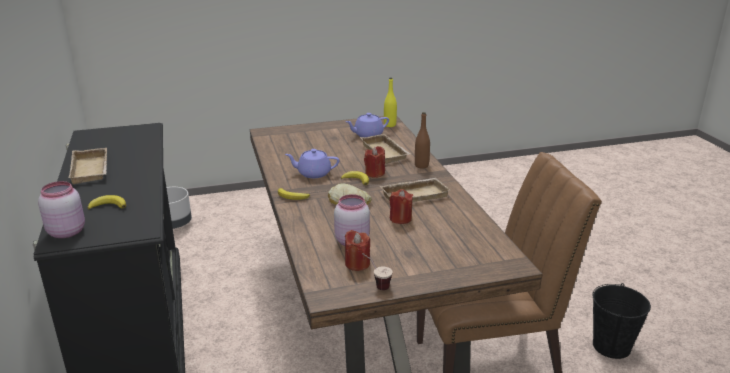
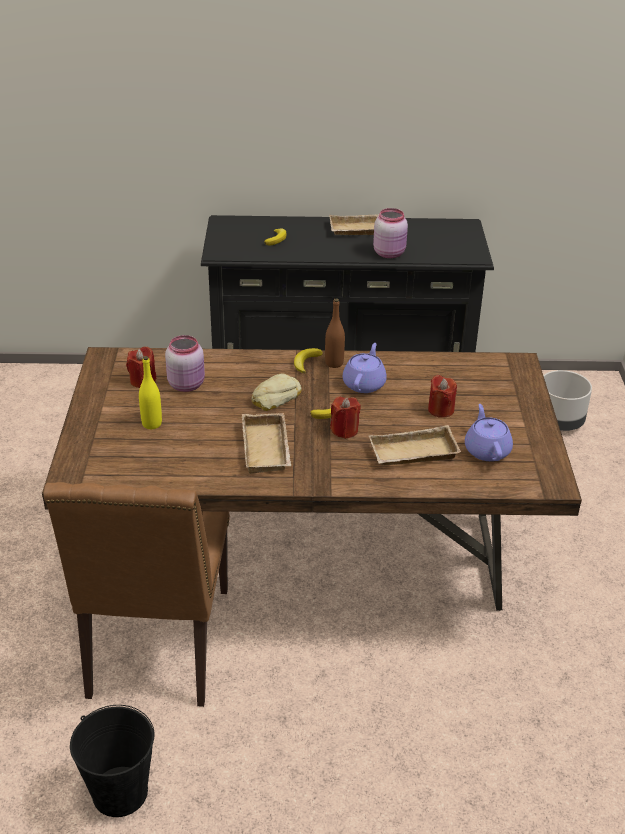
camera: 105 degrees right, 10 degrees up
(66, 231) = (238, 224): pink jar -> pink jar (390, 253)
(376, 284) = (102, 385): cup -> none
(390, 125) = (527, 481): yellow bottle -> yellow bottle (152, 424)
(400, 219) = (214, 425): red candle -> red candle (441, 410)
(421, 165) = (353, 476): brown bottle -> brown bottle (334, 363)

